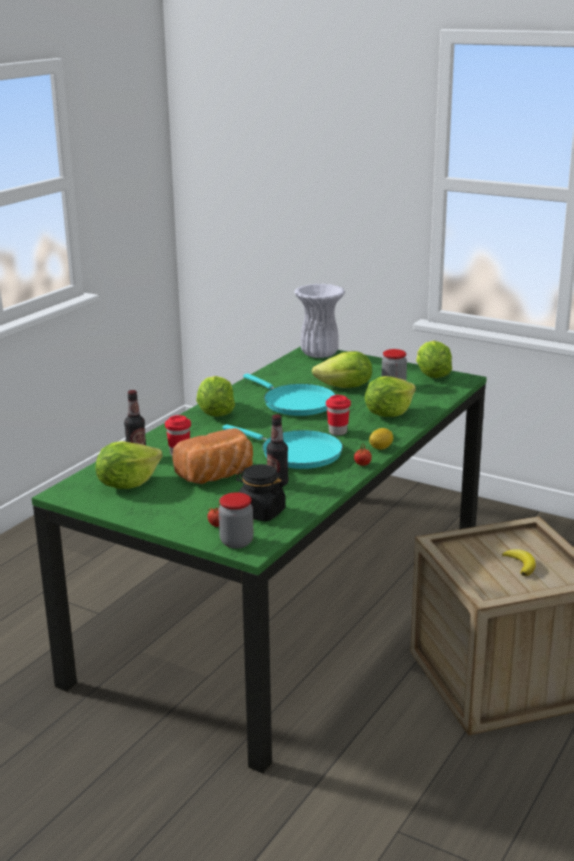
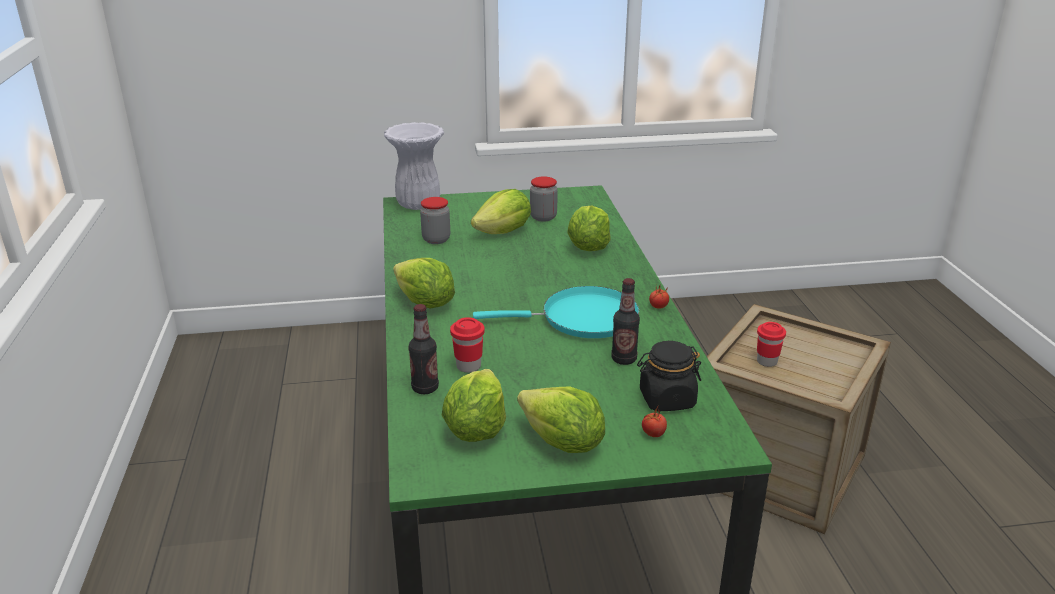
camera: 40 degrees left, 5 degrees up
(217, 476) = (554, 376): bread -> none
(236, 542) = (705, 445): jar -> jar (436, 239)
(295, 403) = (486, 264): turquoise frying pan -> none
(338, 432) = (578, 281): red cup -> red cup (767, 361)
(381, 448) = (643, 283): lemon -> none
(431, 375) = (557, 197): lettuce -> lettuce (562, 443)
(520, 564) = (806, 354): banana -> none

